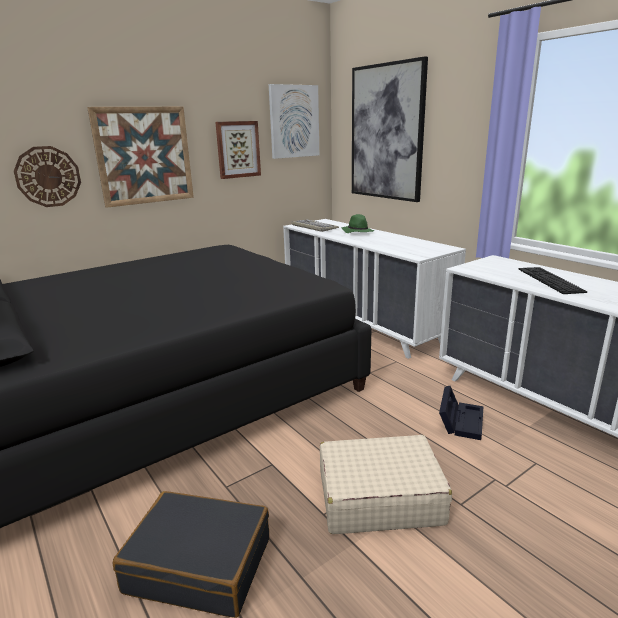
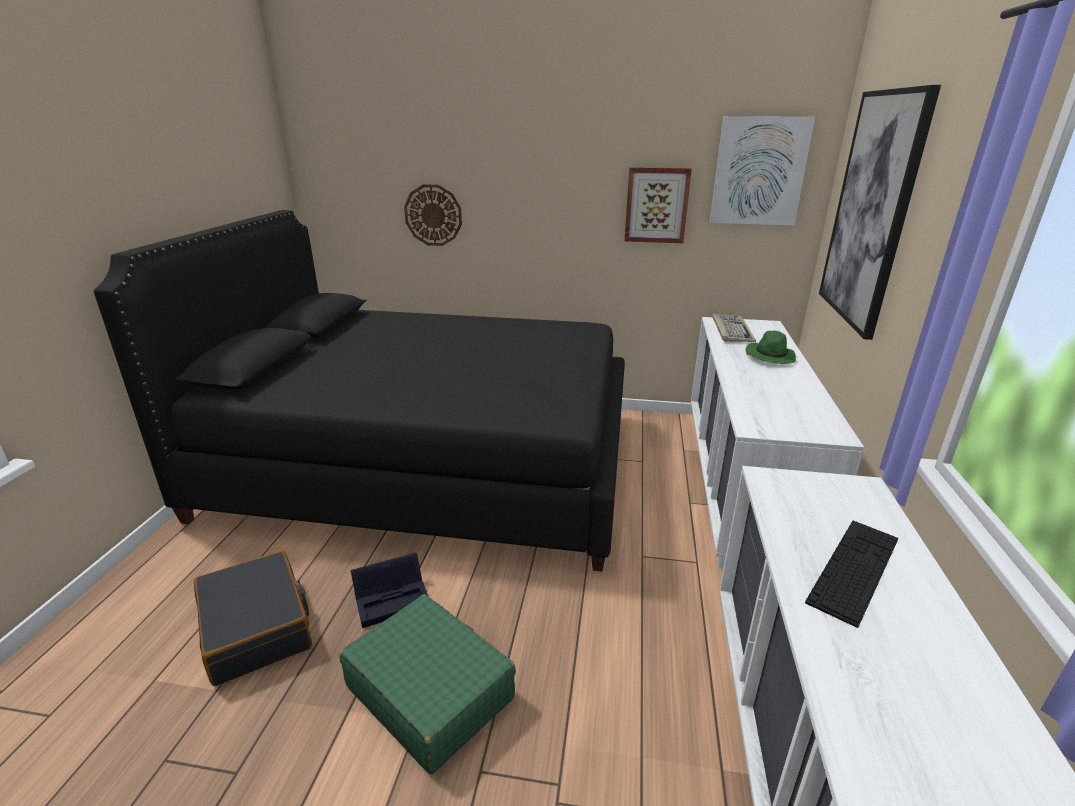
camera: 45 degrees right, 5 degrees up
(144, 156) = (532, 203): picture -> none
(379, 497) = (429, 691): beige suitcase -> green suitcase
(460, 420) = (645, 687): black storage box -> black storage box (394, 598)

